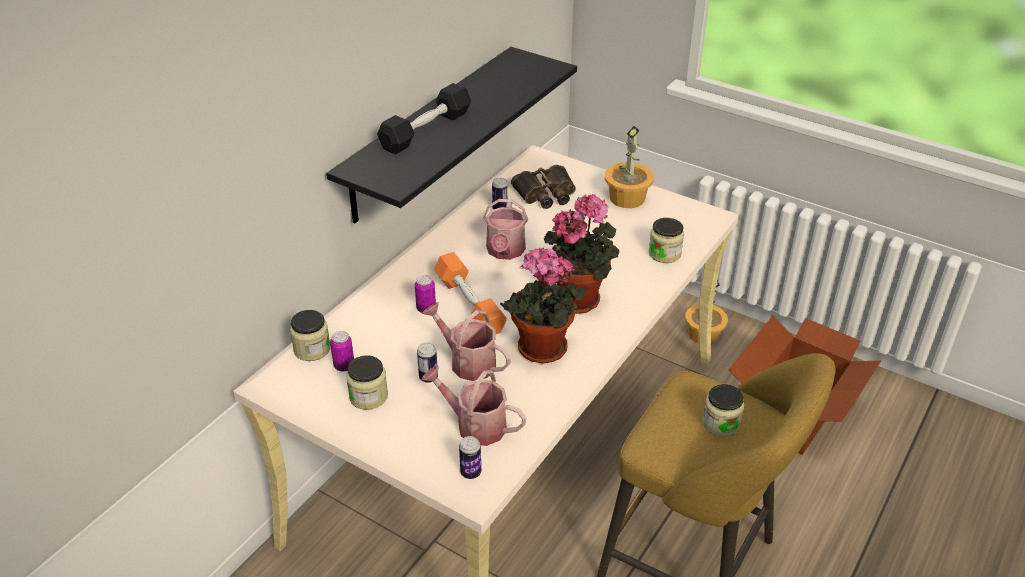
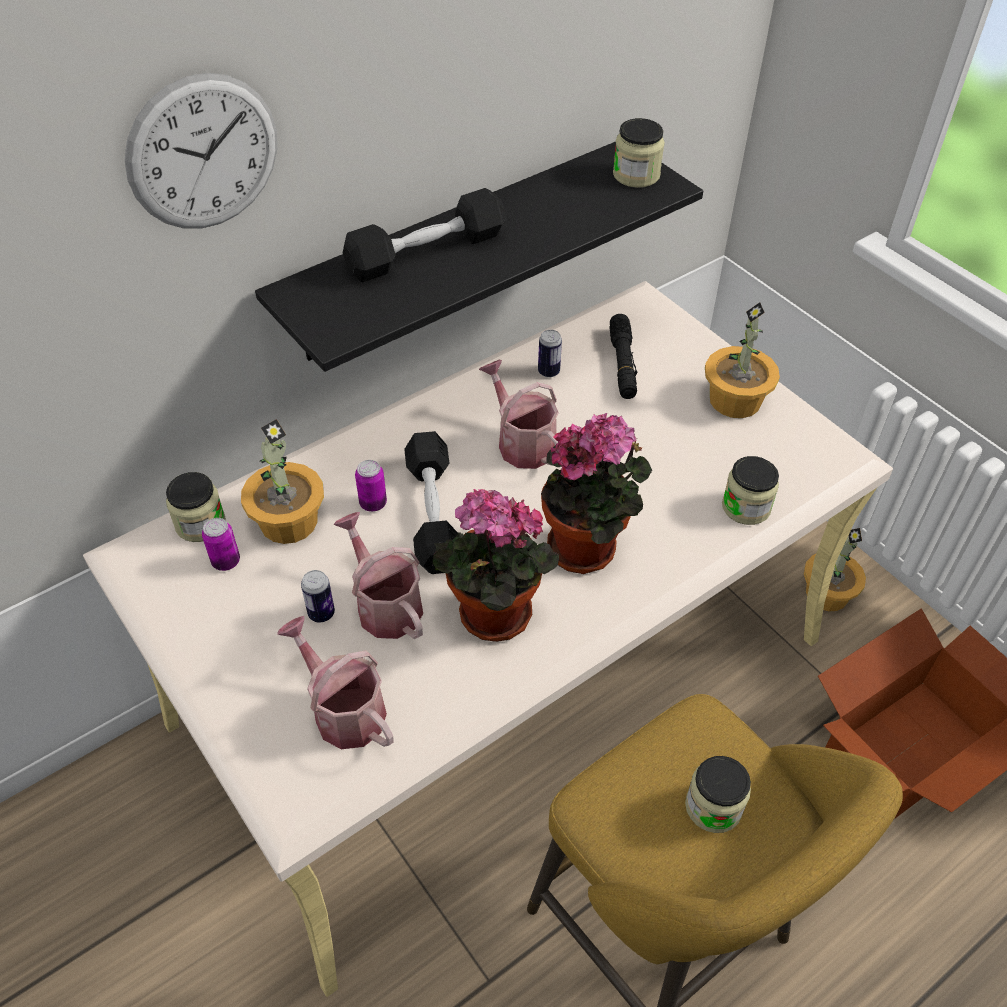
camera: 20 degrees right, 10 degrees up
(301, 78) = (203, 153): none -> wall clock
(368, 396) = (231, 619): jar -> jar (636, 175)
(373, 332) = (288, 520): none -> potted plant
(469, 304) = (432, 513): orange dumbbell -> black dumbbell
(470, 472) = (299, 786): can -> none
(505, 251) = (521, 442): watering can -> watering can turned 120 degrees clockwise
(545, 194) = (622, 364): binoculars -> black flashlight

